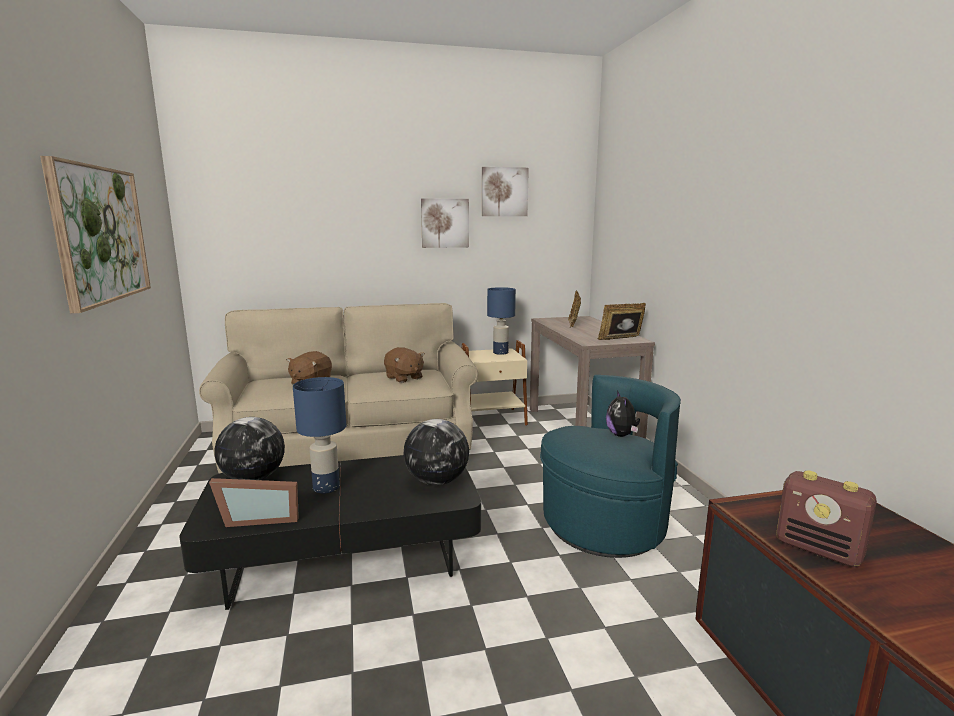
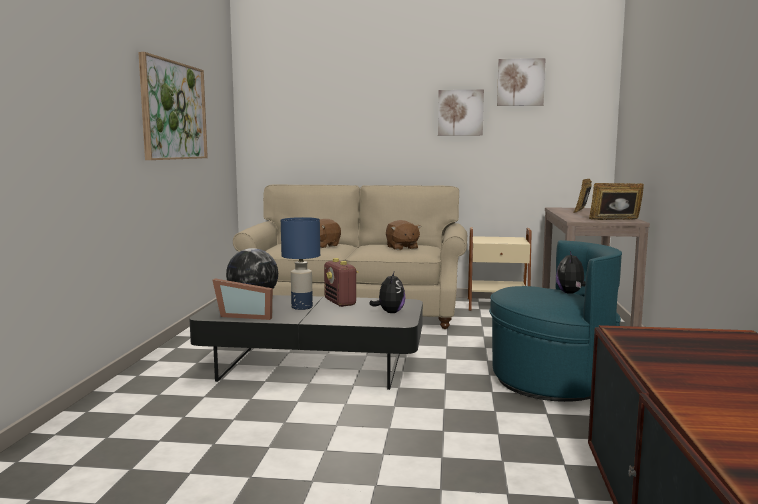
camera: 20 degrees right, 5 degrees down
(436, 481) = (389, 312): globe -> plush toy
(500, 353) = (508, 239): blue table lamp -> none
(819, 550) = (663, 355): radio -> radio (340, 303)

